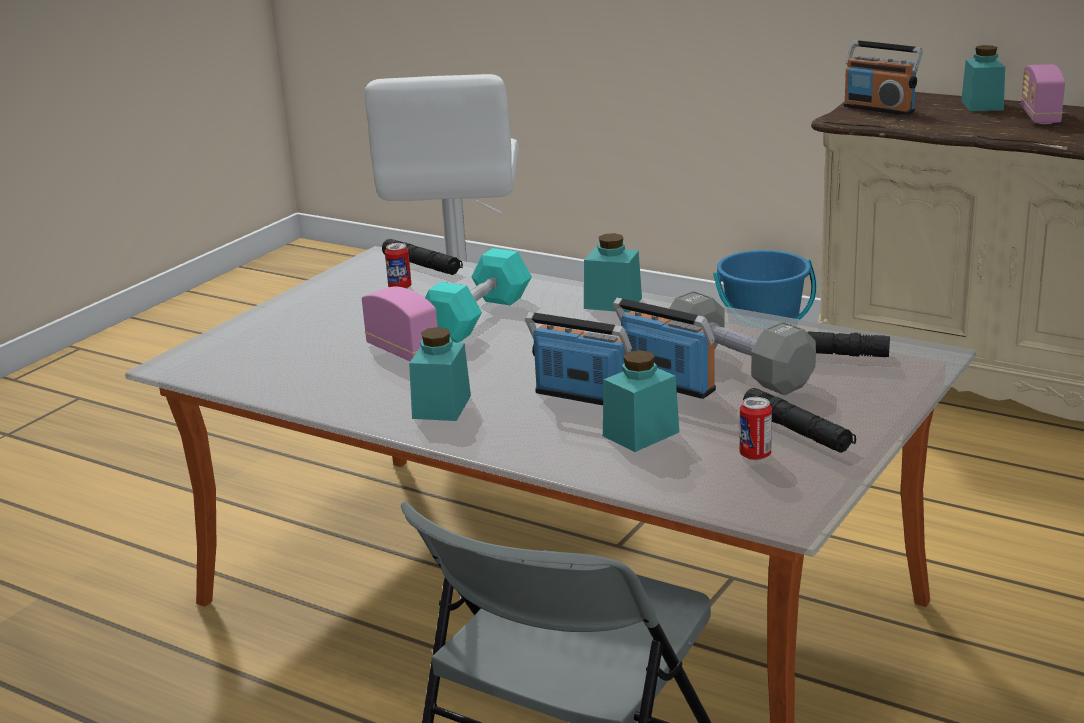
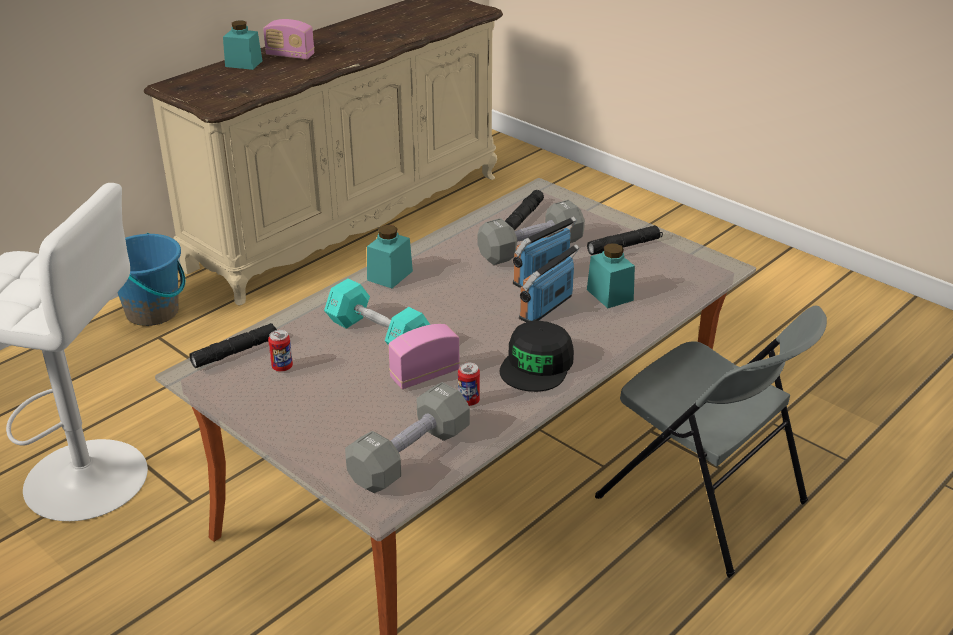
camera: 80 degrees left, 10 degrees up
(251, 365) = (410, 456): none -> grey dumbbell
(441, 407) = (537, 365): turquoise jar -> black cap
(755, 455) = (650, 263): can -> can (468, 401)
(879, 109) = (212, 92): radio -> none

